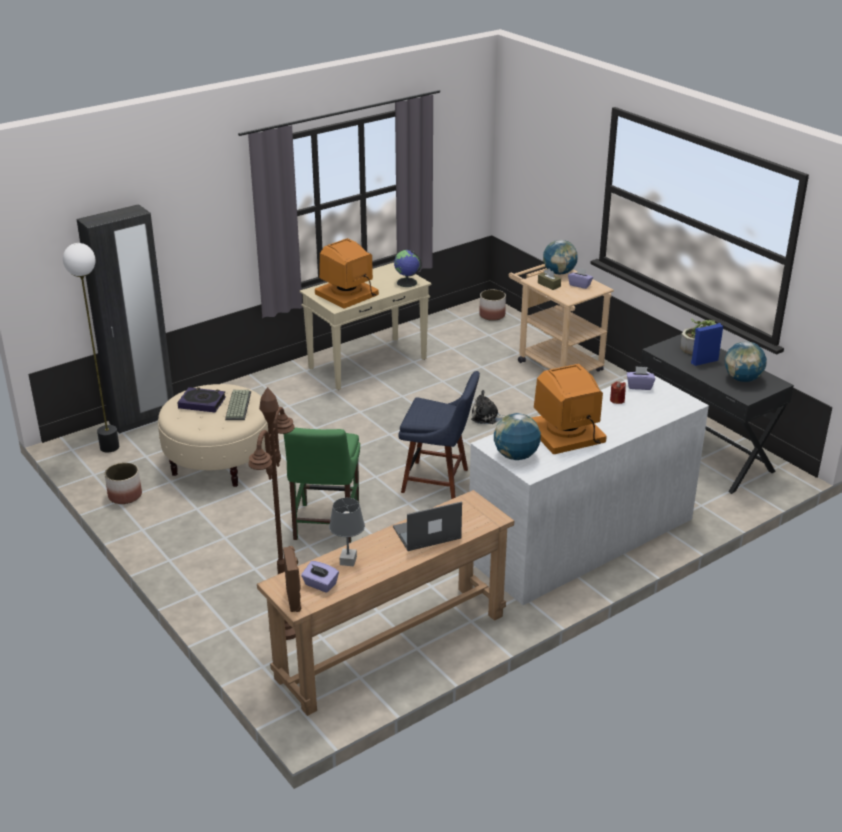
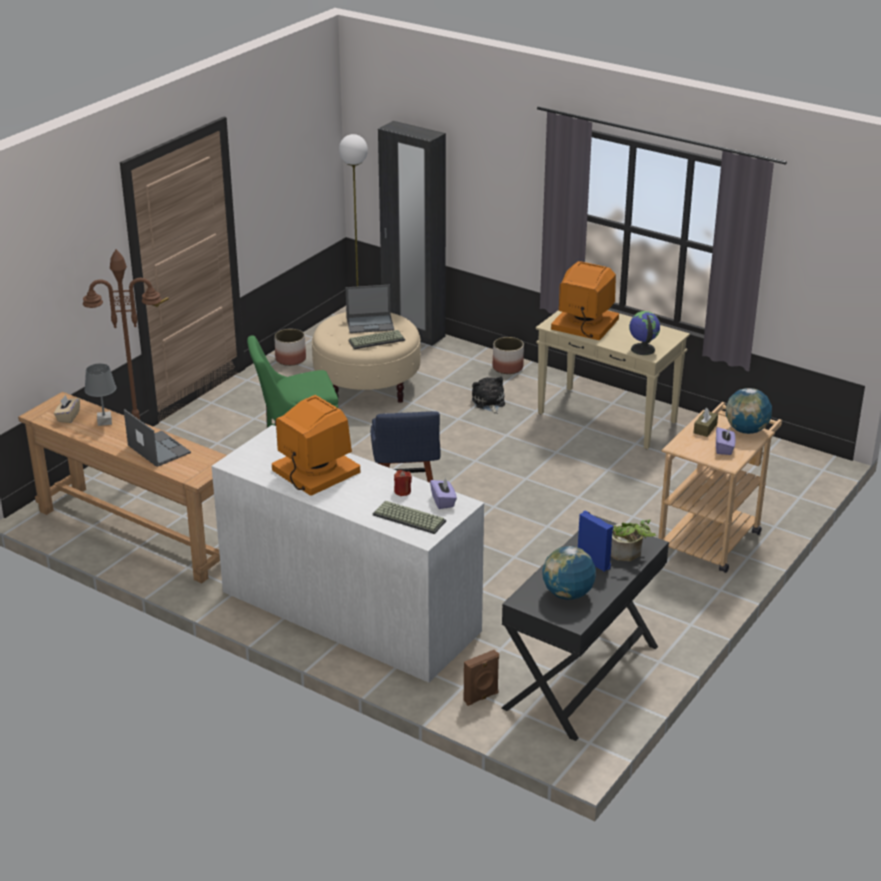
camera: 70 degrees right, 0 degrees up
(202, 403) = (370, 324): book -> laptop
(294, 599) = (46, 410): brown speaker -> brown speaker (481, 697)
(320, 585) = (68, 417): purple tissue box -> beige tissue box
(487, 417) = (551, 511): plush toy -> plush toy (489, 402)
(492, 315) = (795, 472): planter -> planter (507, 368)
(516, 456) = (258, 451): globe -> none
(659, 405) = (408, 518): none -> keyboard

